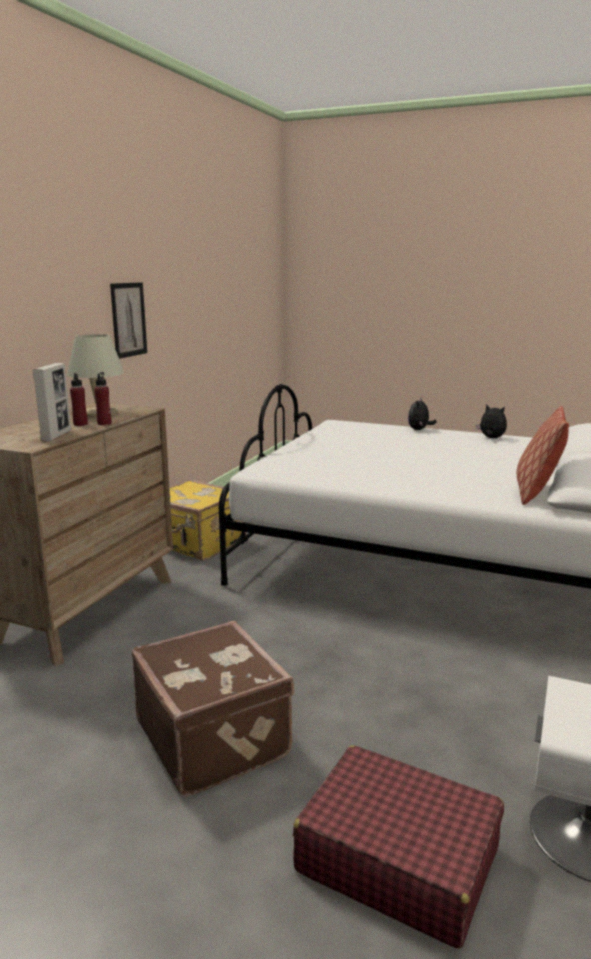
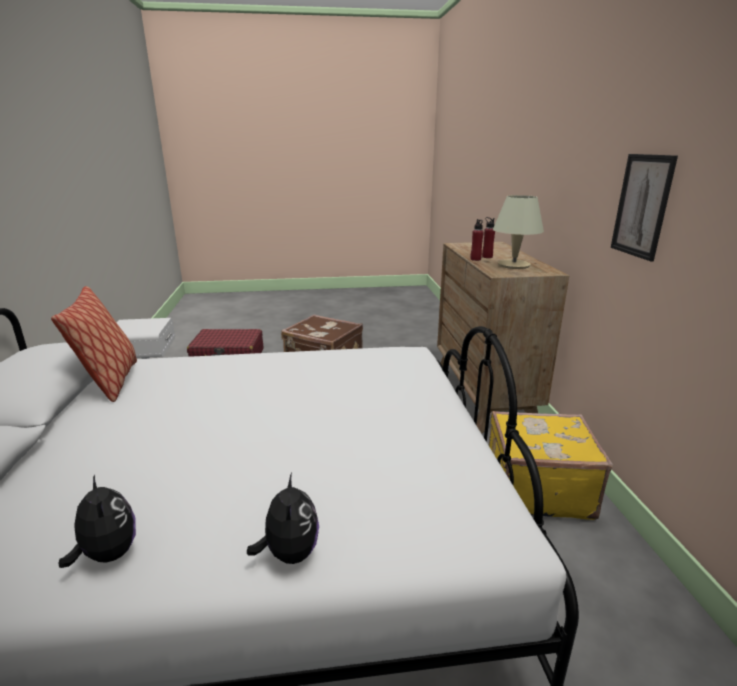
camera: 150 degrees right, 5 degrees up
(56, 436) = (467, 250): picture frame -> none
(491, 438) = (108, 554): plush toy -> plush toy turned 135 degrees counterclockwise

